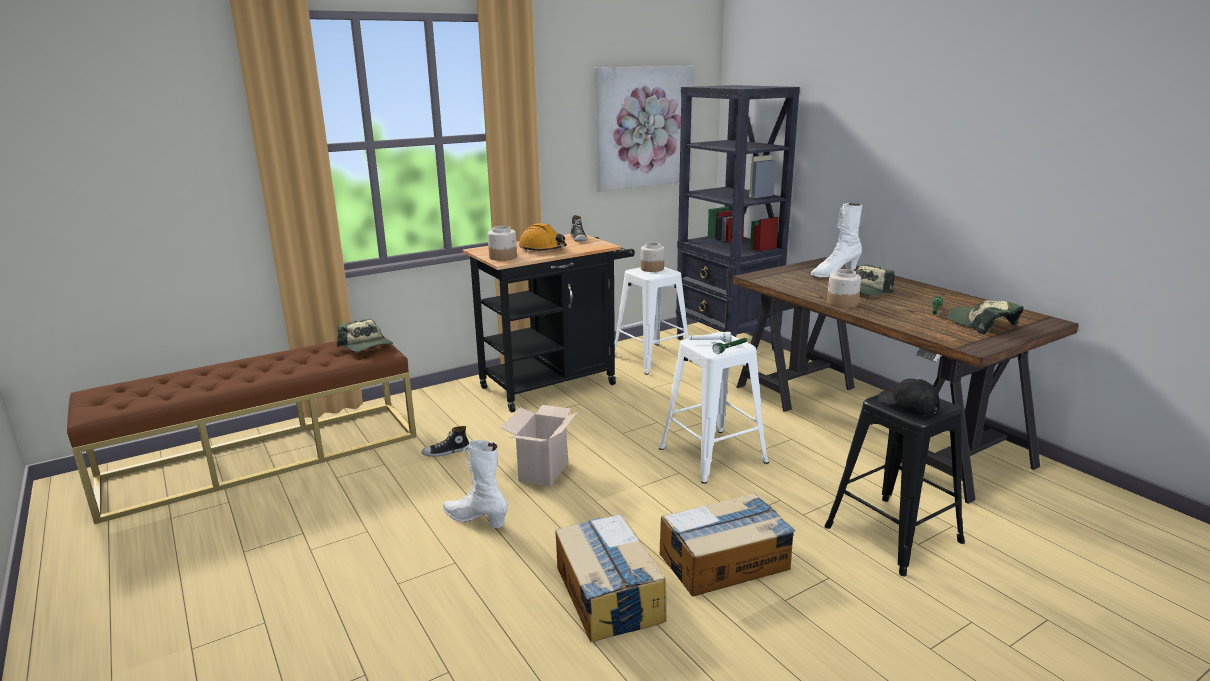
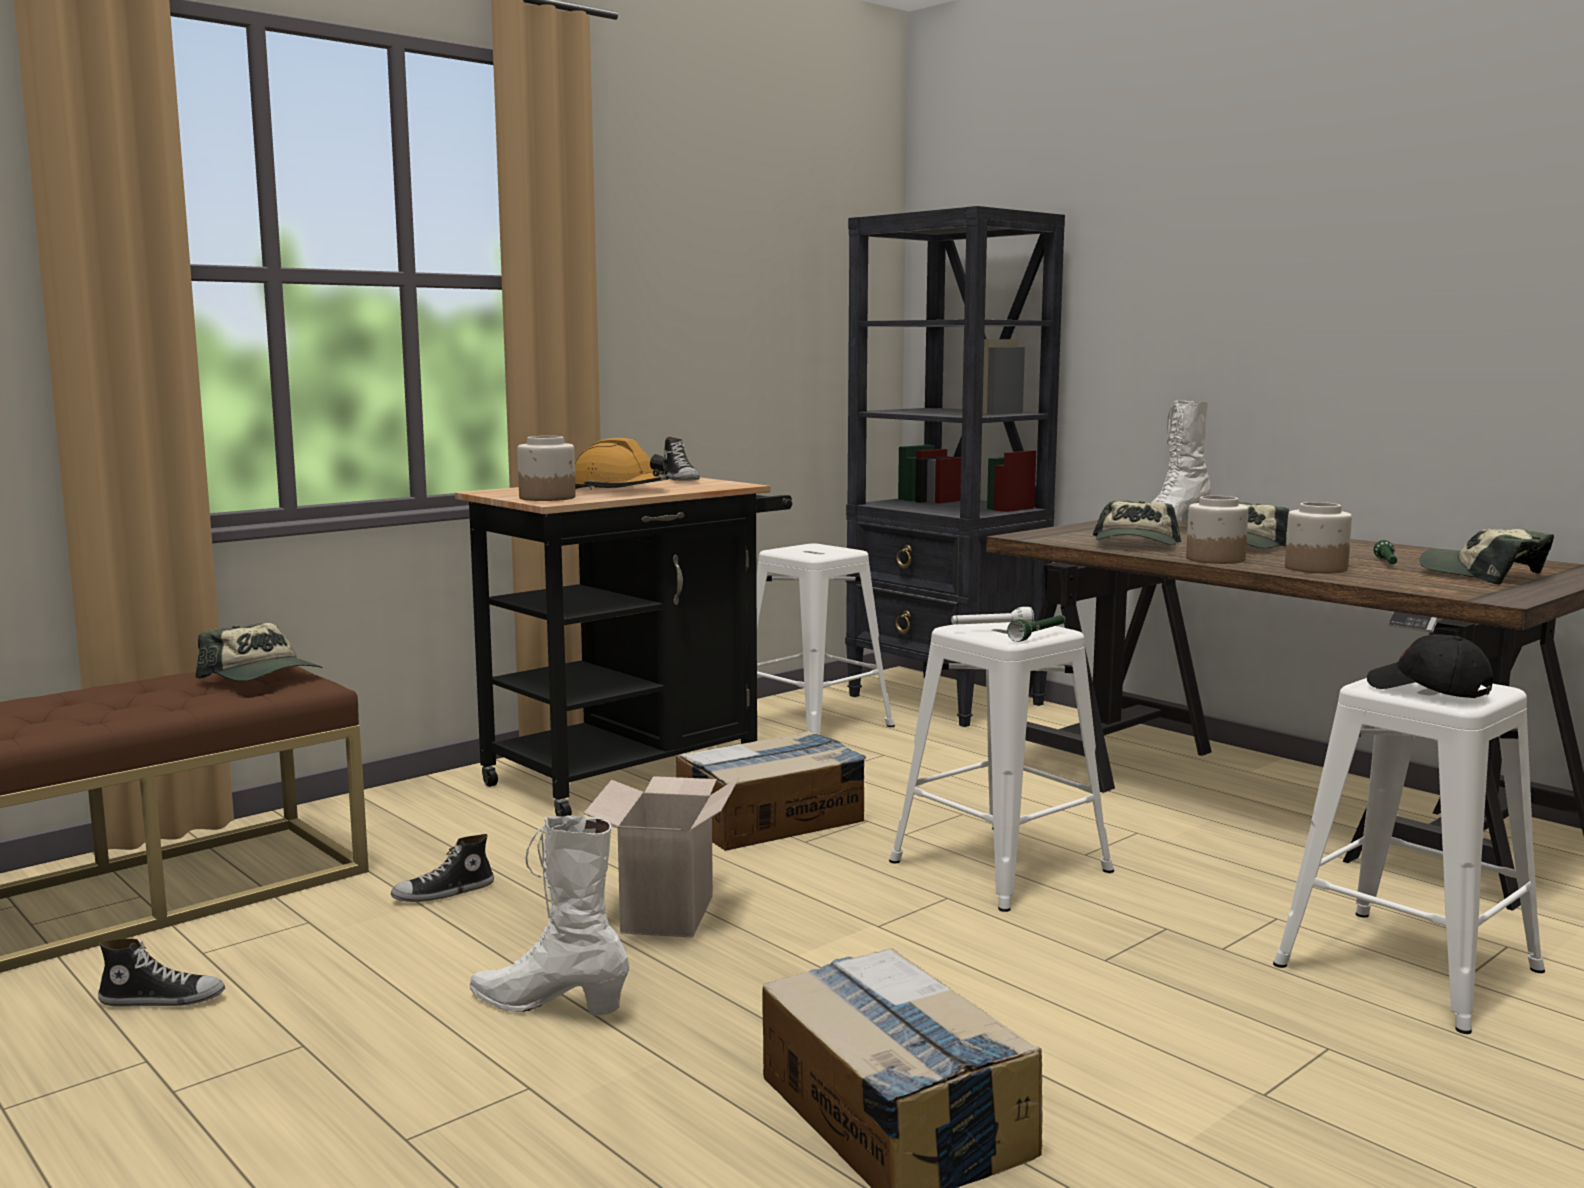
camera: 10 degrees left, 10 degrees down
(315, 501) = (163, 999): none -> shoe
(644, 127) = (779, 293): picture -> none
(652, 269) = (810, 548): jar -> jar (1315, 568)
(725, 561) = (1111, 1037): cardboard box -> cardboard box (772, 819)
(808, 287) = (1136, 544): none -> cap
(893, 535) = (1409, 969): black stool -> white stool

